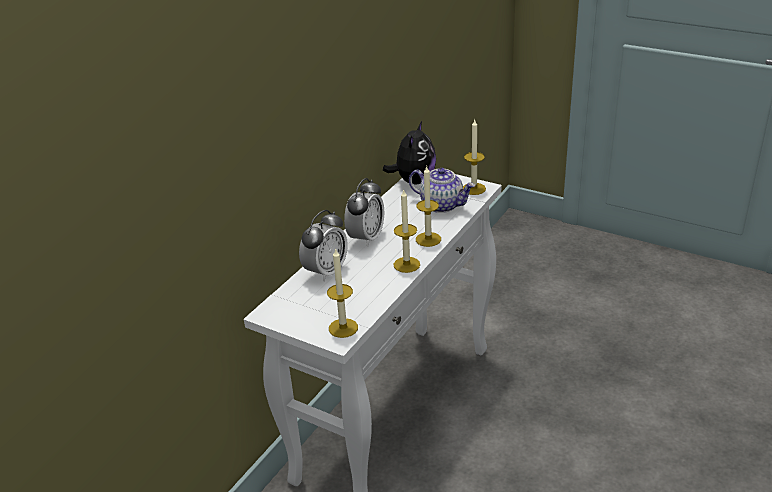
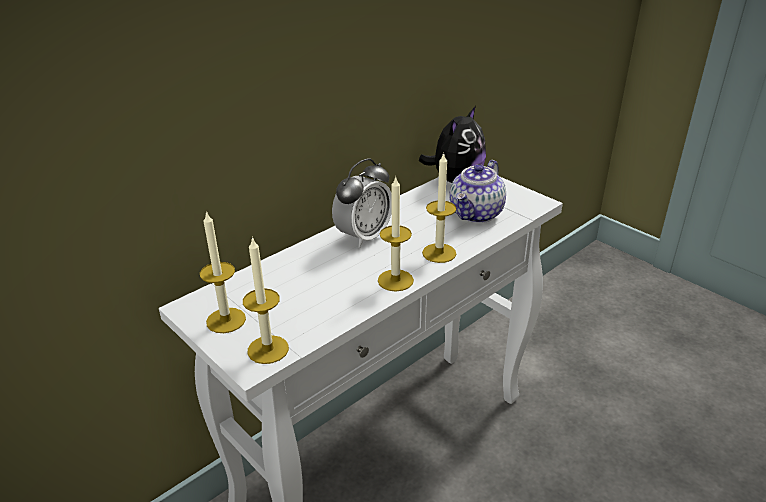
camera: 15 degrees right, 0 degrees up
(326, 271) = (292, 268): alarm clock -> none
(442, 205) = (476, 214): teapot -> teapot turned 75 degrees clockwise
(474, 189) = (525, 201): candle -> candle (226, 320)

